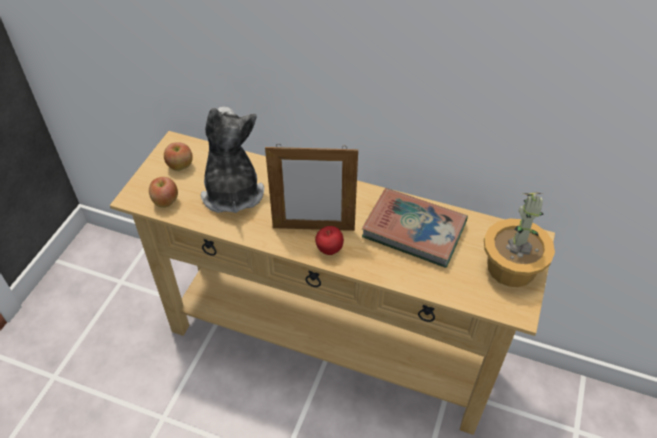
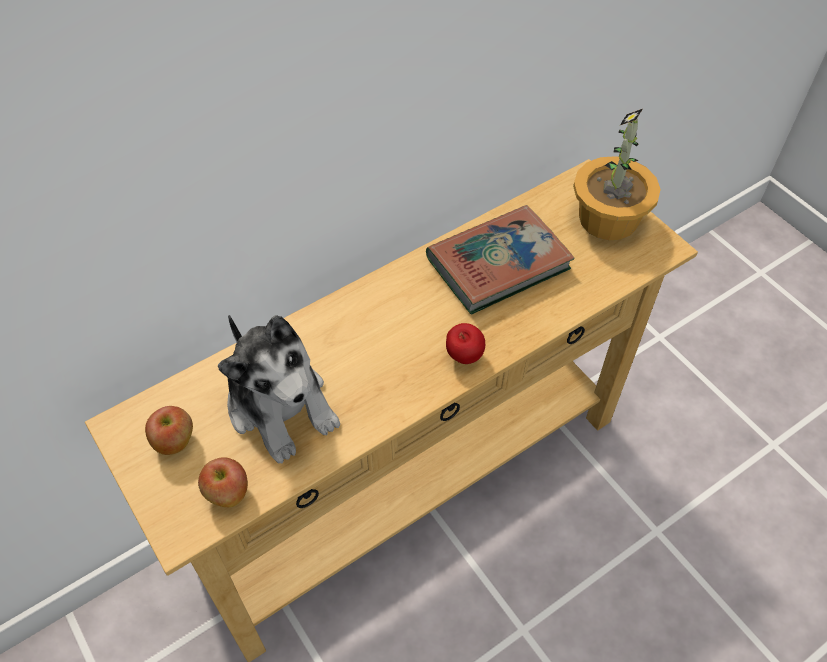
camera: 55 degrees left, 5 degrees up
(232, 192) = (281, 405): plush toy -> plush toy turned 150 degrees counterclockwise
(313, 228) = (418, 353): picture frame -> none

